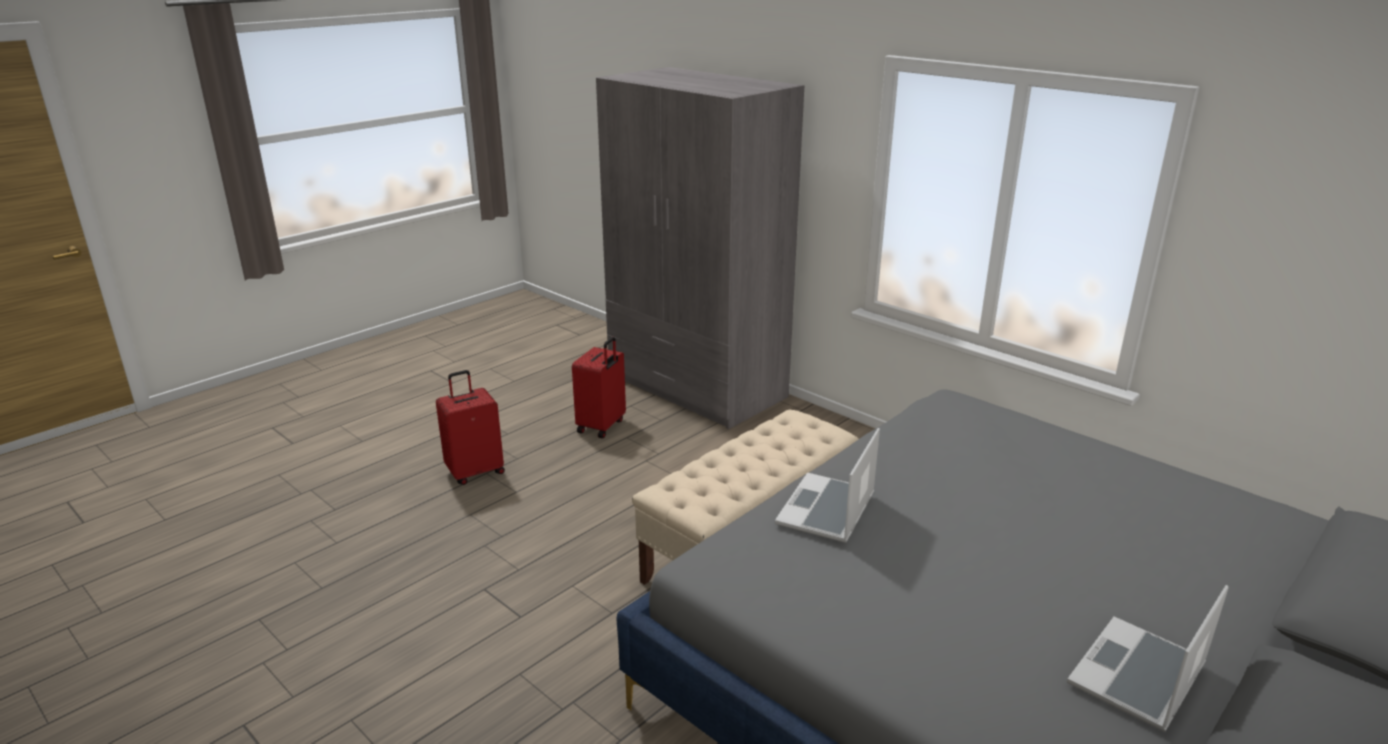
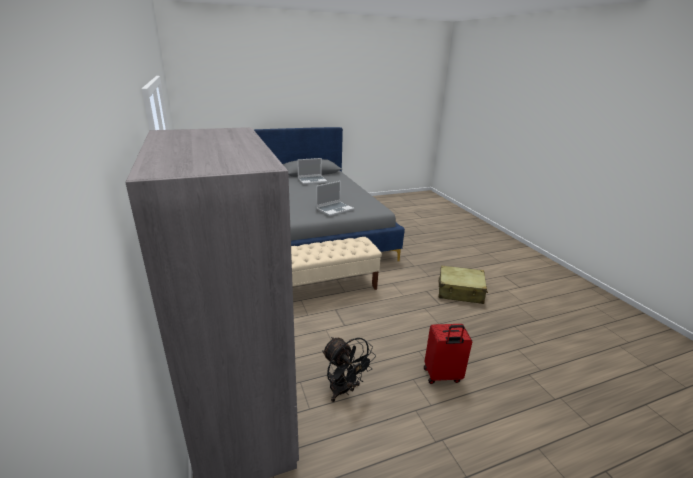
camera: 155 degrees left, 0 degrees up
(431, 644) = (460, 291): none -> beige suitcase
(602, 426) = (344, 391): red suitcase -> black fan

